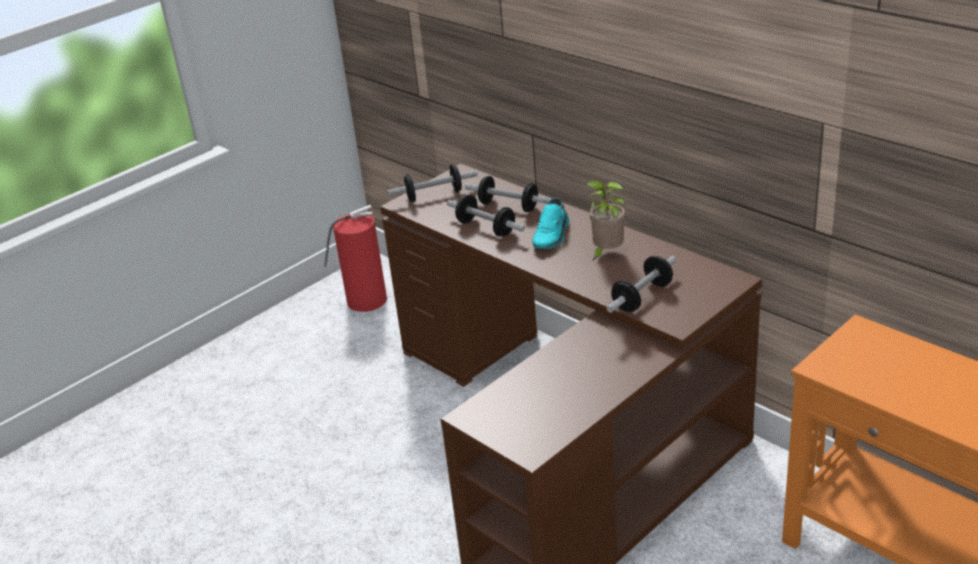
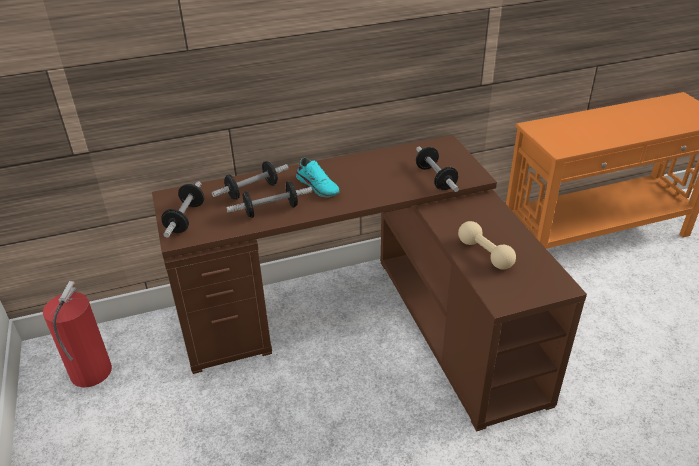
camera: 65 degrees left, 5 degrees up
(545, 381) = (485, 254): none -> beige dumbbell
(606, 253) = (367, 173): potted plant -> none

